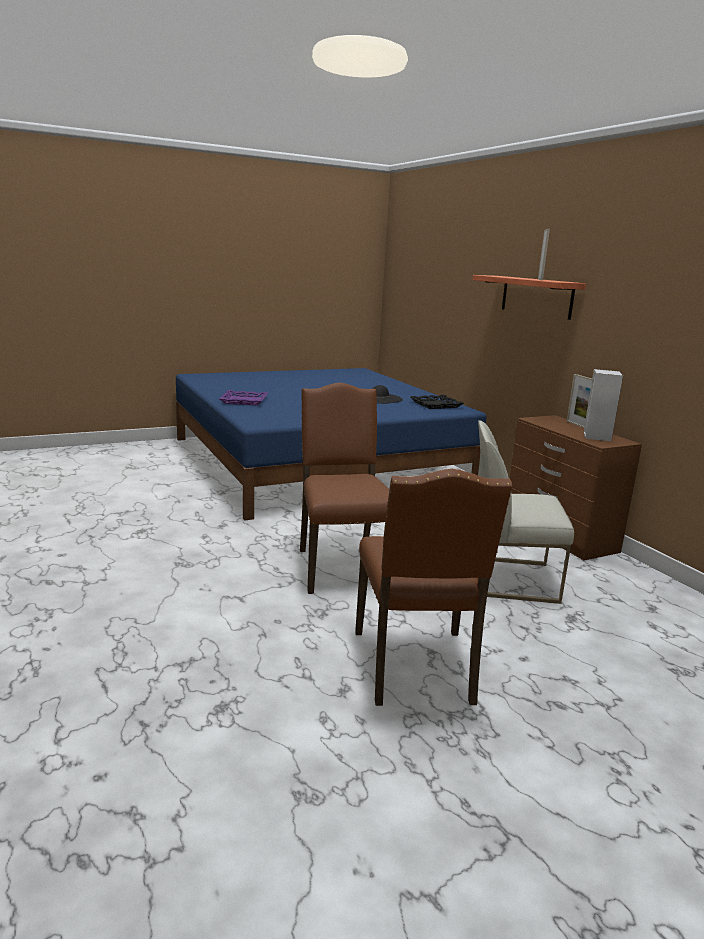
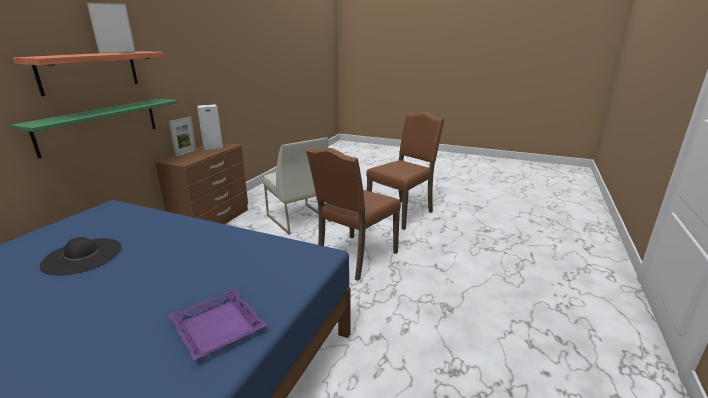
camera: 130 degrees left, 5 degrees up
(436, 405) = (95, 221): black tray -> none
(527, 350) = (100, 125): none -> green shelf

